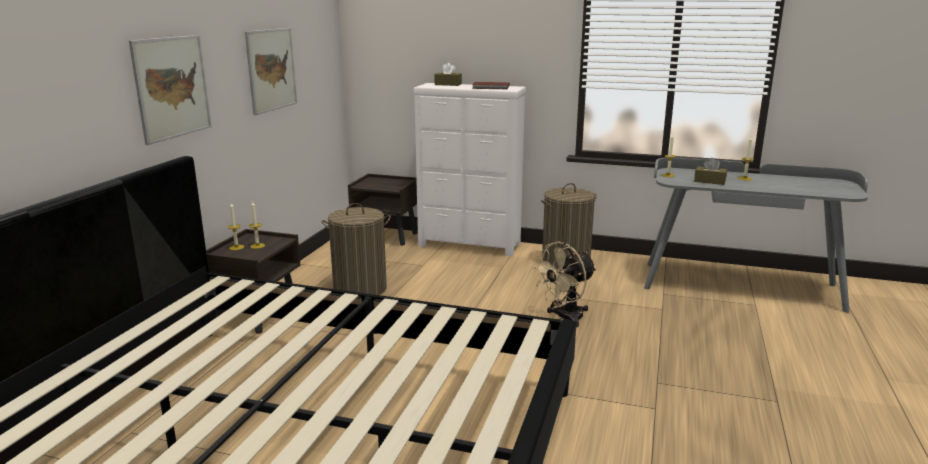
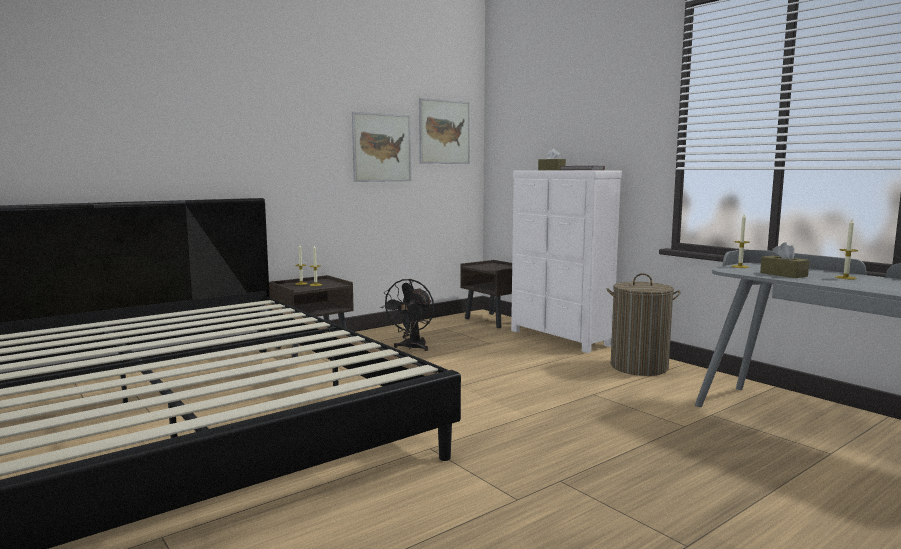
camera: 35 degrees right, 10 degrees down
(172, 87) = (261, 144): picture -> picture (444, 132)
(360, 289) = (411, 348): laundry basket -> black fan
(564, 318) = (555, 406): beige fan -> none

